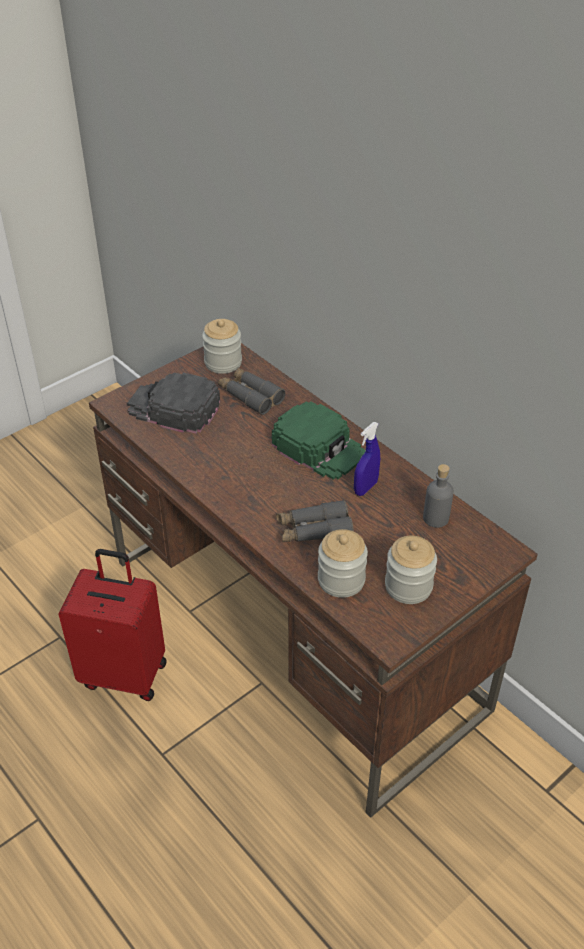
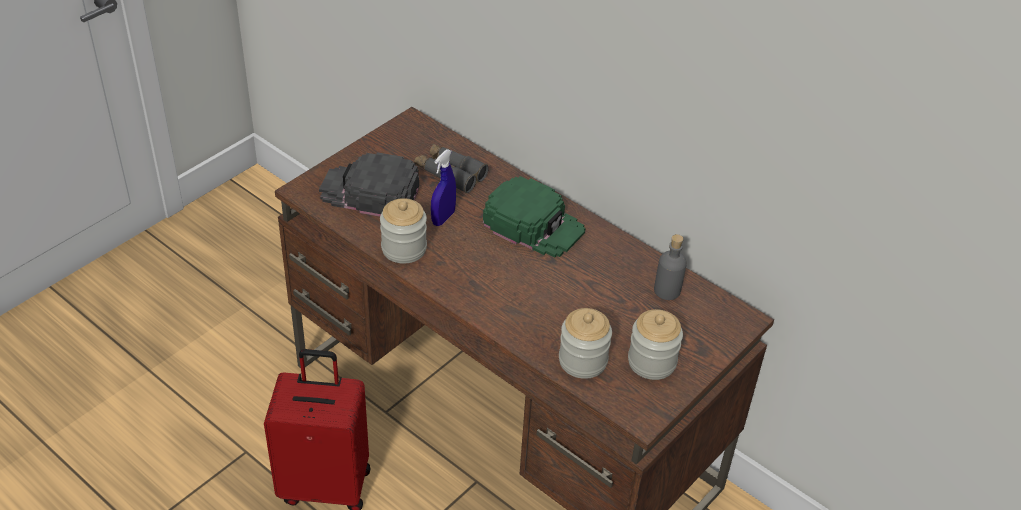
camera: 10 degrees left, 0 degrees up
(223, 363) = (413, 139): jar -> jar (404, 249)
(313, 530) = (545, 311): grey binoculars -> none
(365, 488) = (590, 264): blue spray bottle -> blue spray bottle (443, 218)

